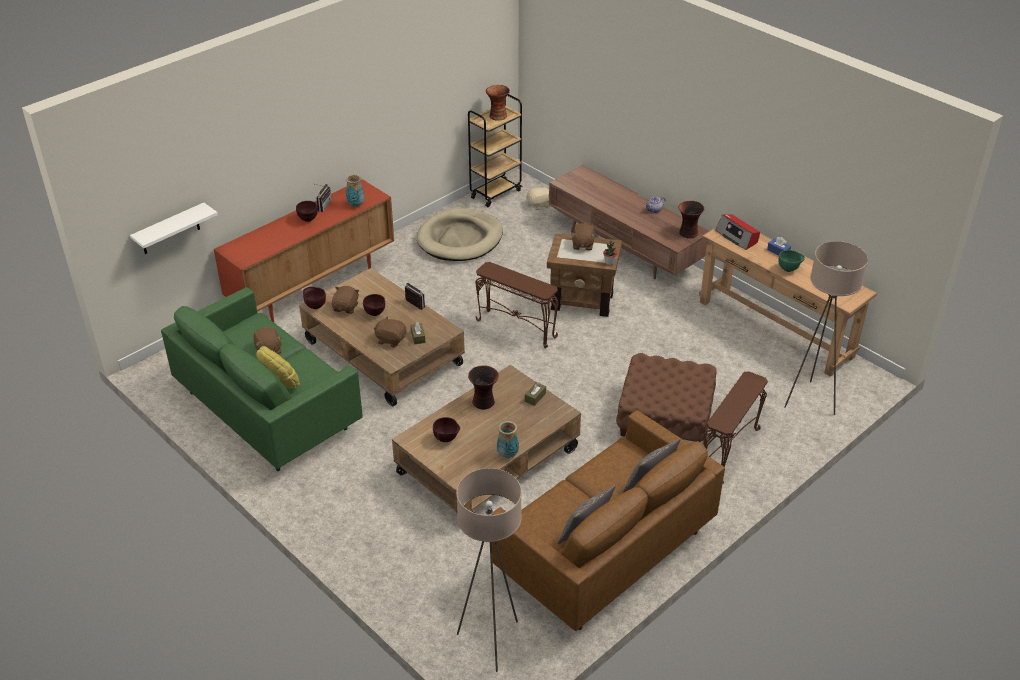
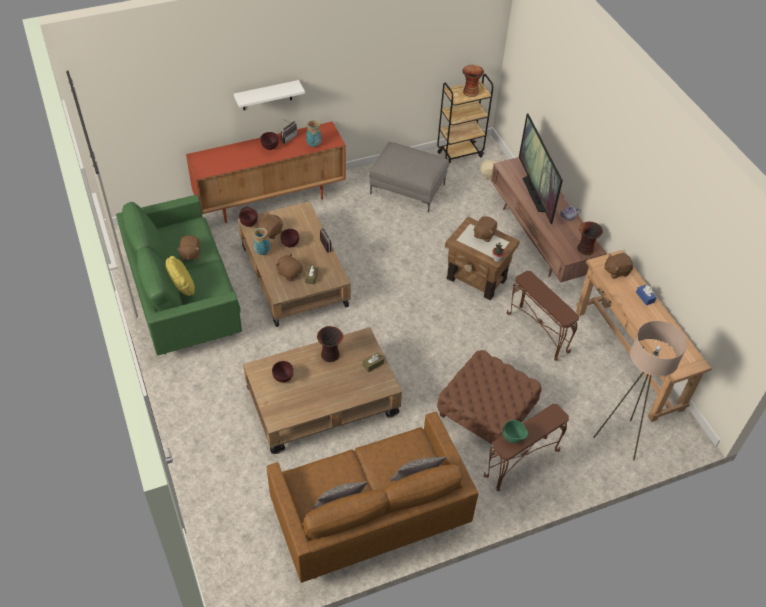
camera: 20 degrees right, 10 degrees up
(170, 229) = (147, 133): white shelf -> white shelf (267, 95)
(460, 239) = (408, 189): beige dog bed -> grey ottoman
(491, 642) = (241, 561): beige floor lamp -> none
(507, 455) = (322, 410): vase -> vase (262, 252)
(516, 329) = (409, 288): brown side table -> brown side table (537, 333)
(608, 199) = (535, 194): none -> television
(737, 237) = (616, 271): radio -> brown plush toy
(789, 270) = (644, 319): green bowl -> green bowl (513, 439)

